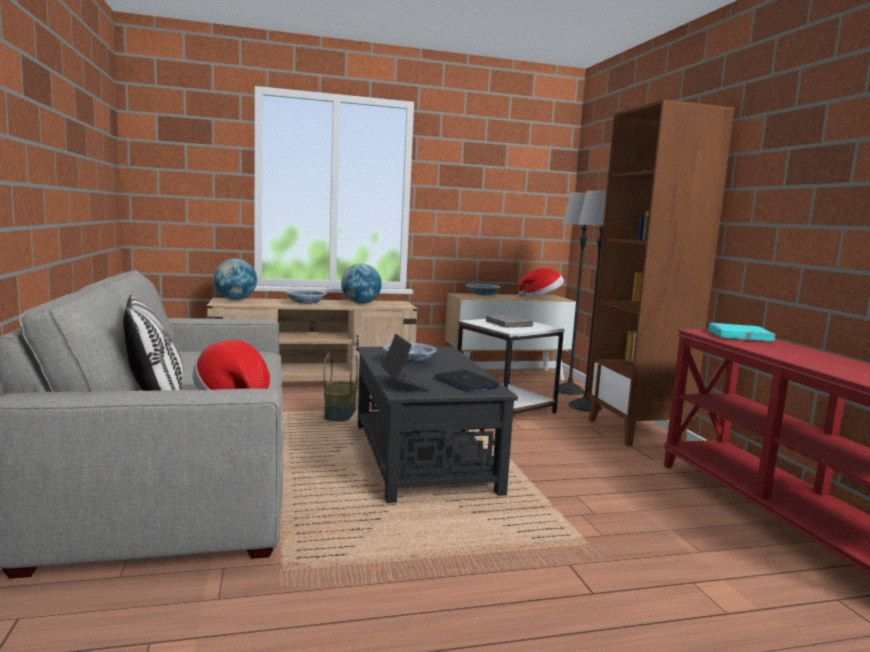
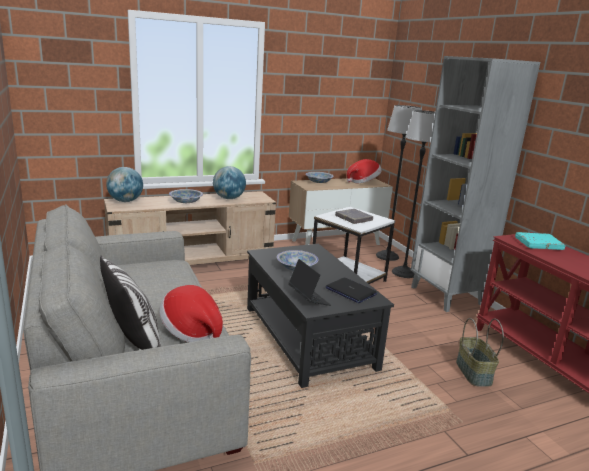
camera: 10 degrees left, 10 degrees up
(339, 414) = (228, 296): basket -> basket (472, 372)
(636, 431) = (447, 296): brown bookcase -> grey bookcase

